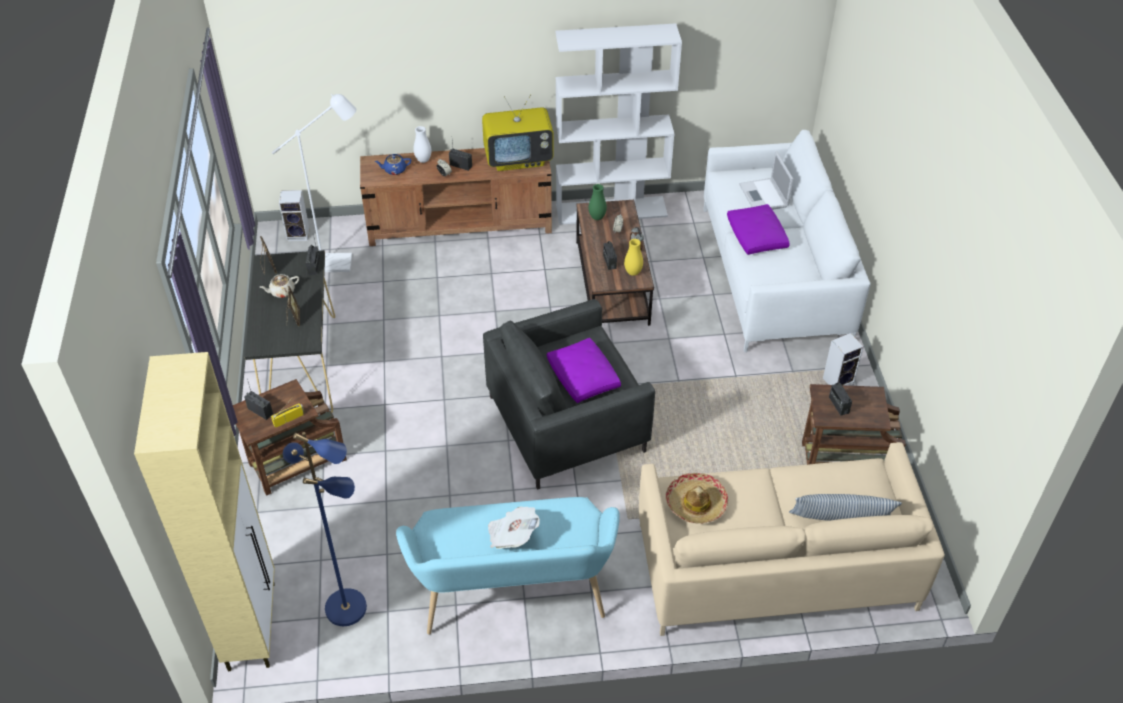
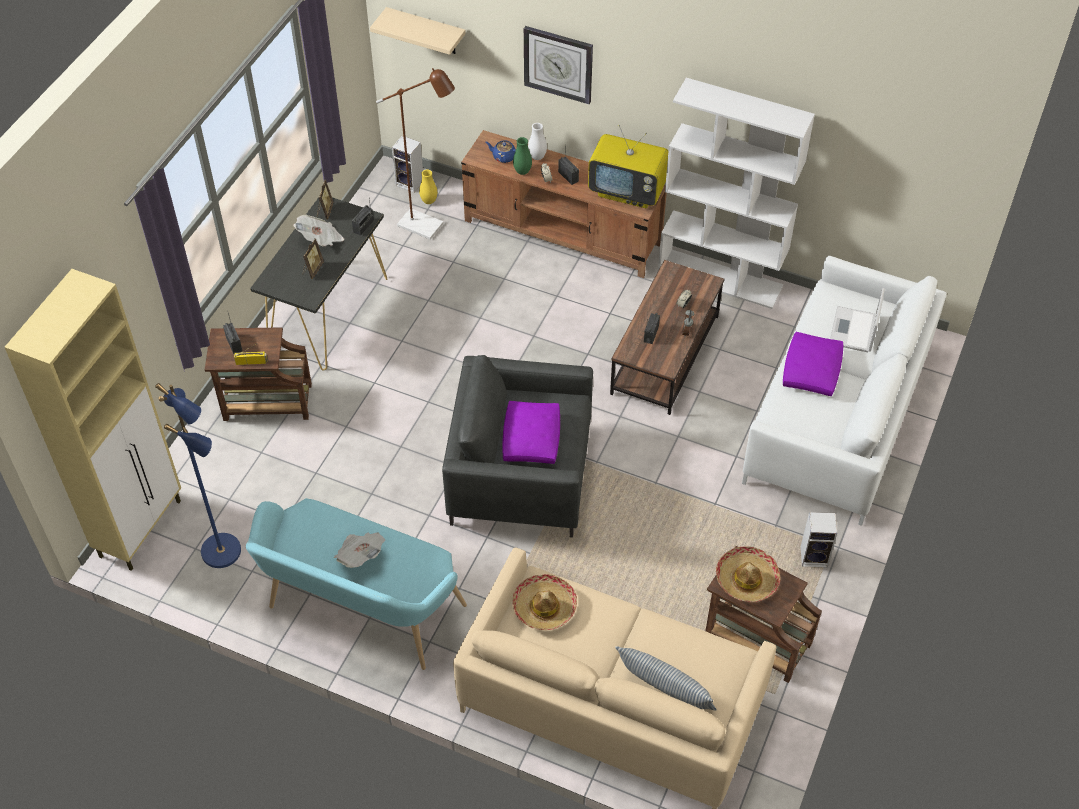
camera: 30 degrees right, 5 degrees up
(282, 292) = (320, 239): beige teapot -> newspaper
(289, 77) = (426, 31): none -> beige shelf
(340, 263) = (427, 227): white floor lamp -> brown floor lamp
(428, 62) = (558, 64): none -> wall clock
(597, 217) = (673, 283): green vase -> green vase (522, 171)
(633, 272) = (665, 355): yellow vase -> yellow vase (429, 201)
(838, 405) = (746, 579): radio -> hat

